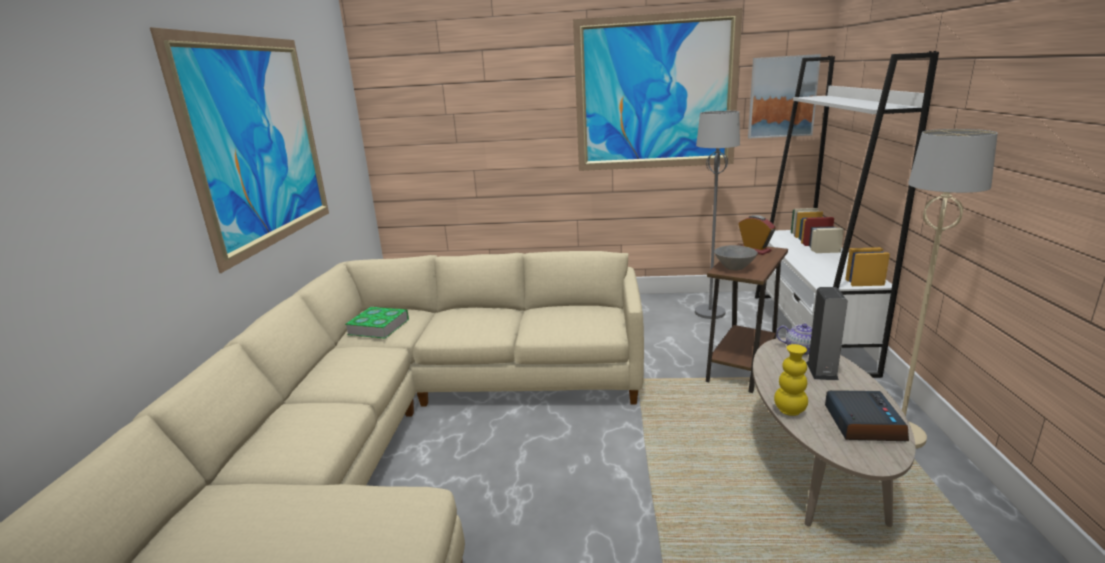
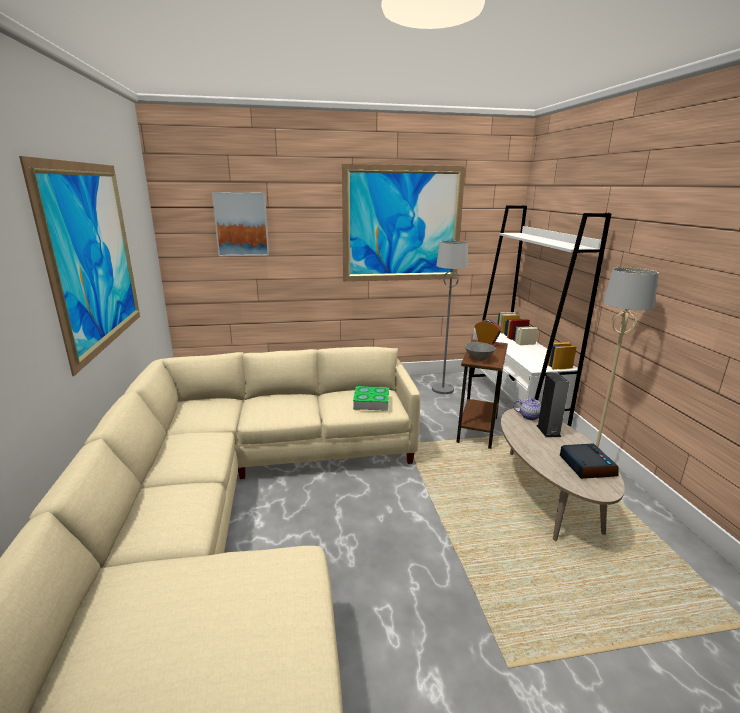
camera: 15 degrees left, 0 degrees up
(378, 327) = (201, 414): book -> book (371, 401)
(782, 97) = (490, 232): picture -> picture (241, 224)
(789, 411) = (538, 461): yellow vase -> none

